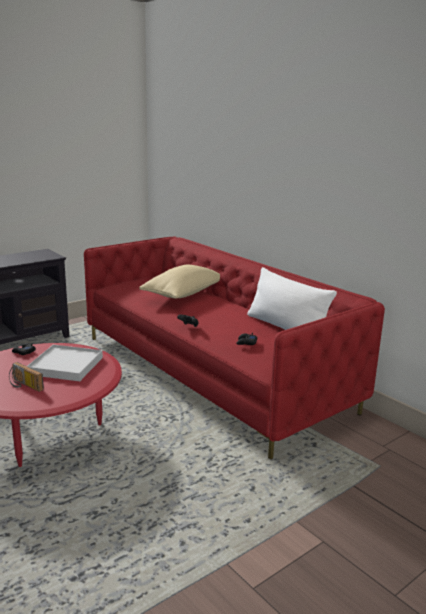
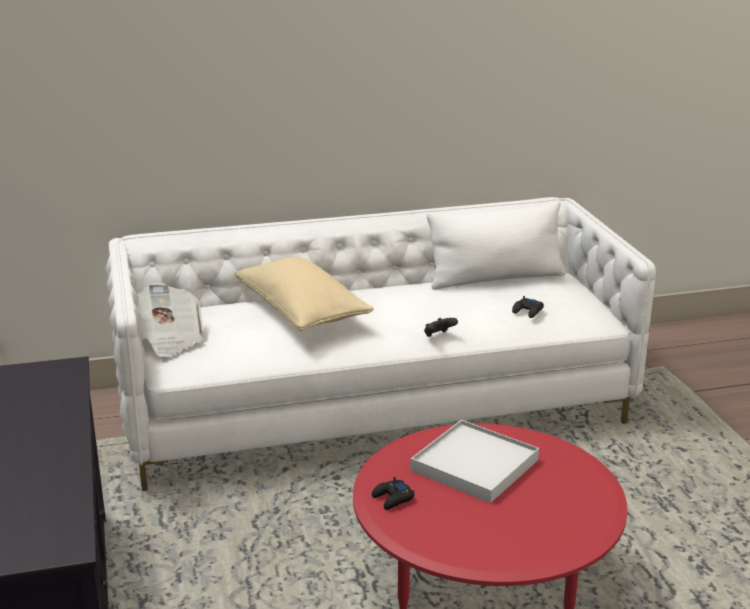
camera: 65 degrees left, 5 degrees up
(24, 386) = (531, 508): radio -> none
(133, 279) = (167, 339): none -> newspaper
(211, 372) = (375, 407): red sofa -> white sofa

